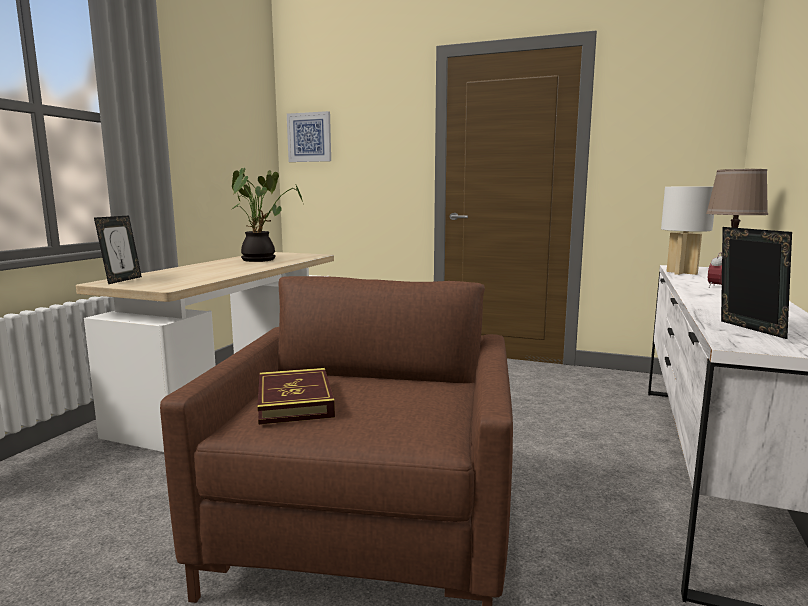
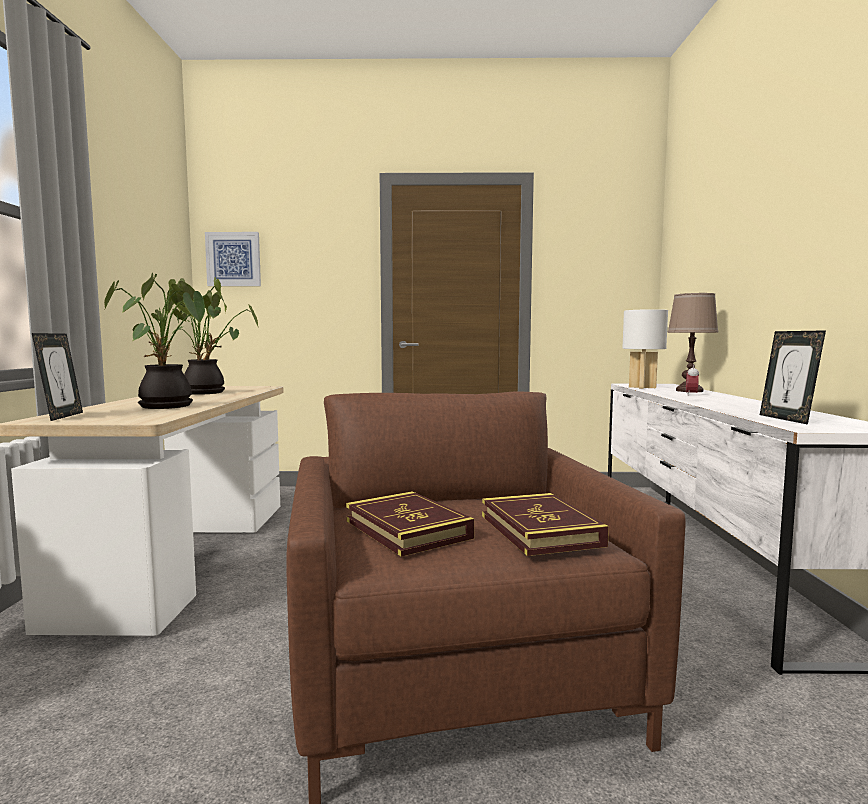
camera: 20 degrees left, 5 degrees down
(207, 274) = (170, 406): none -> potted plant
(400, 417) = (539, 530): none -> book
(747, 330) = (787, 419): picture frame -> picture frame turned 150 degrees counterclockwise

